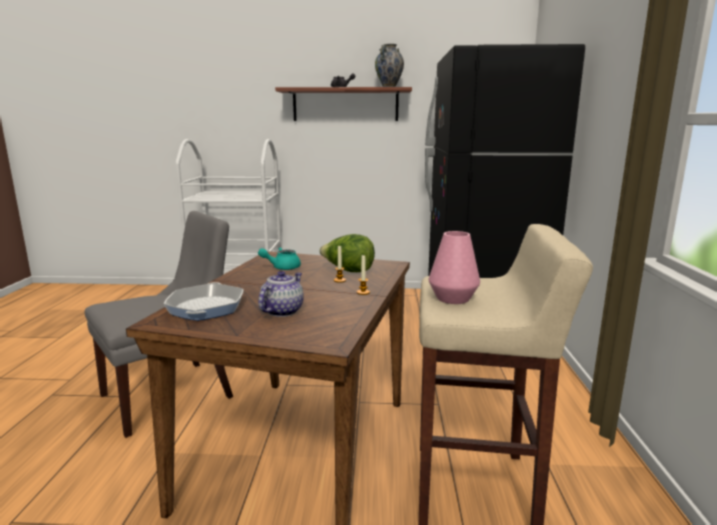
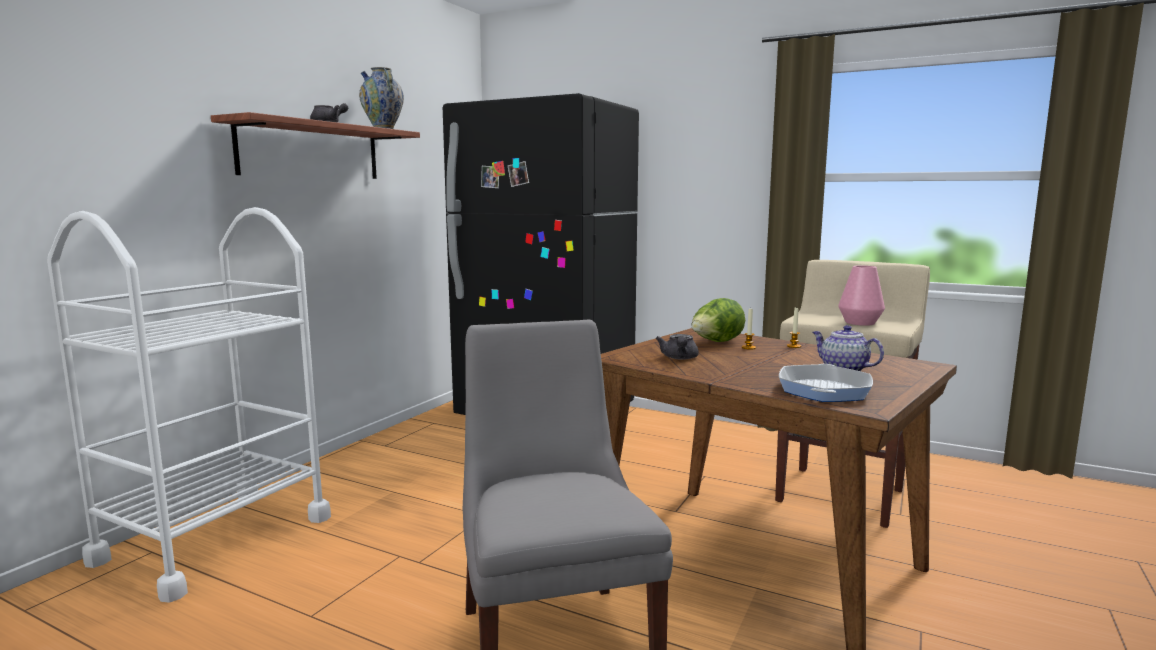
camera: 65 degrees left, 5 degrees down
(206, 307) = (824, 390): frying pan -> frying pan turned 90 degrees clockwise
(282, 267) = (679, 358): turquoise teapot -> grey teapot

